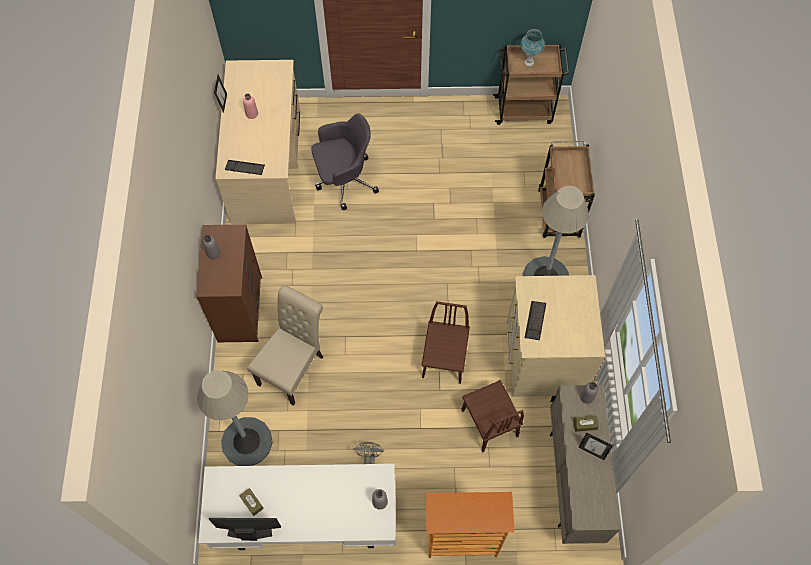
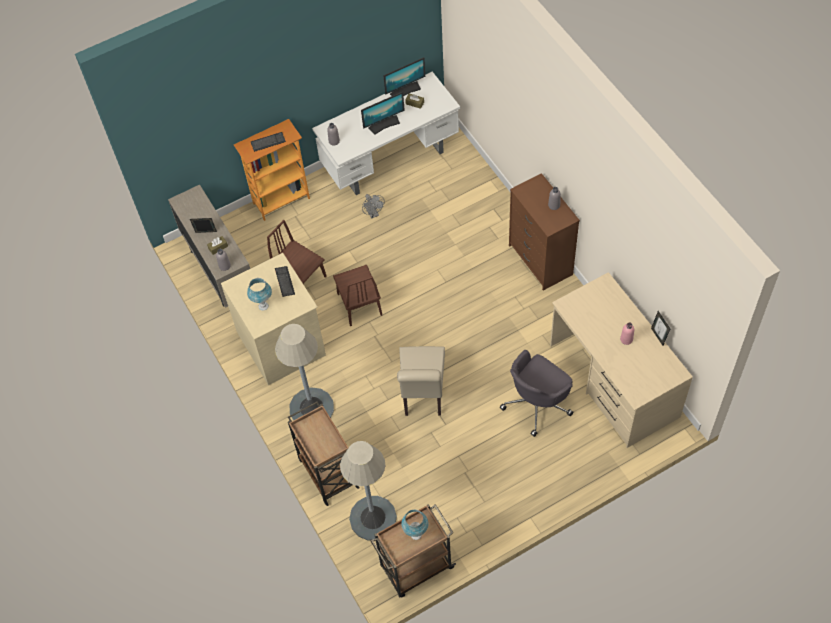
camera: 155 degrees right, 5 degrees down
(245, 168) = (592, 292): keyboard -> keyboard (268, 142)
(246, 442) = (466, 183): grey floor lamp -> grey floor lamp (373, 518)
(294, 367) = (468, 242): beige chair -> beige chair (423, 395)
(307, 492) = (384, 124): none -> monitor
(570, 305) = (263, 306): none -> blue table lamp

